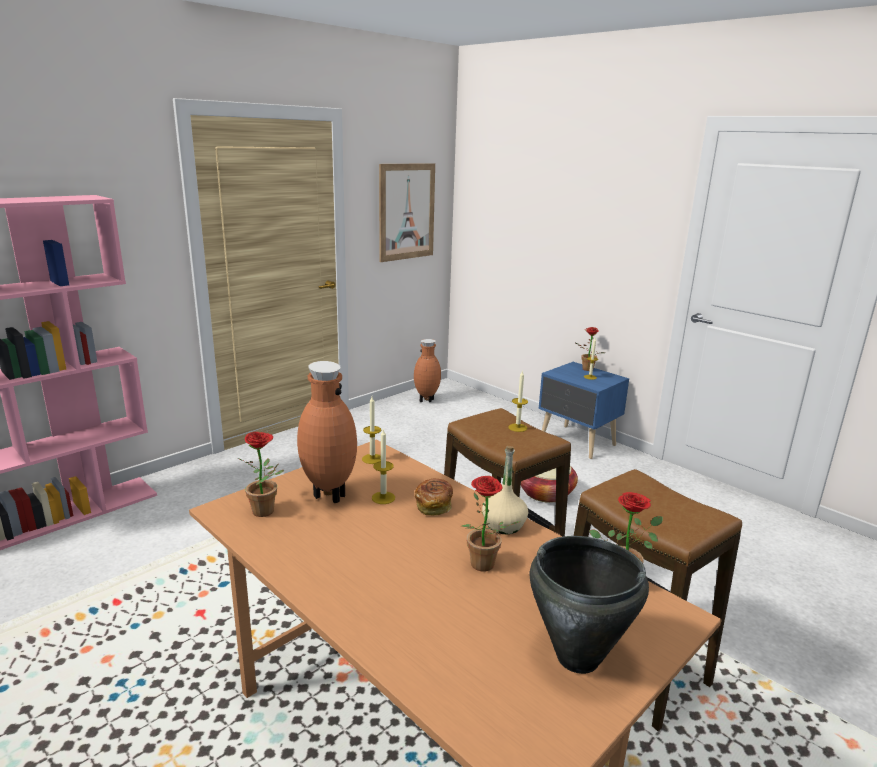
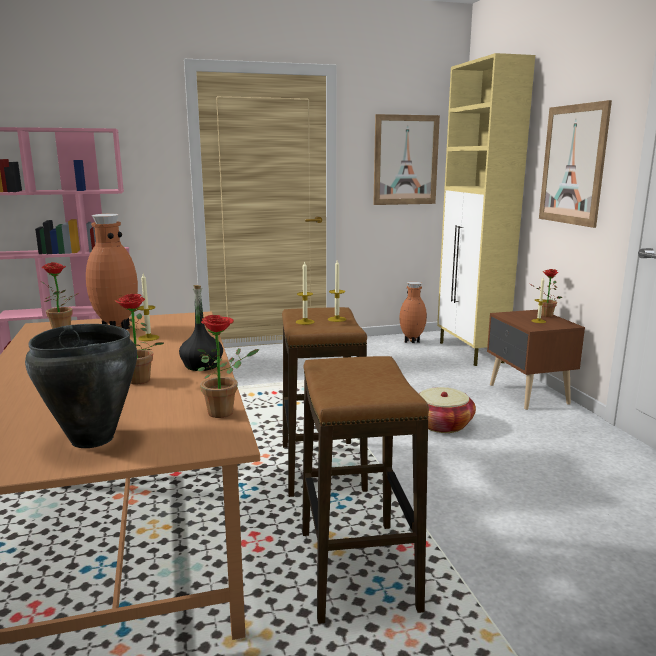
camera: 30 degrees right, 5 degrees down
(372, 459) = (185, 319): candle -> candle (305, 322)
(434, 505) = (174, 347): bread -> none
(489, 403) = (470, 352): none -> beige cabinet
(504, 525) = (202, 365): beige bottle -> black bottle
(577, 442) = (527, 395): blue nightstand -> brown nightstand
(607, 232) = (573, 165): none -> picture

